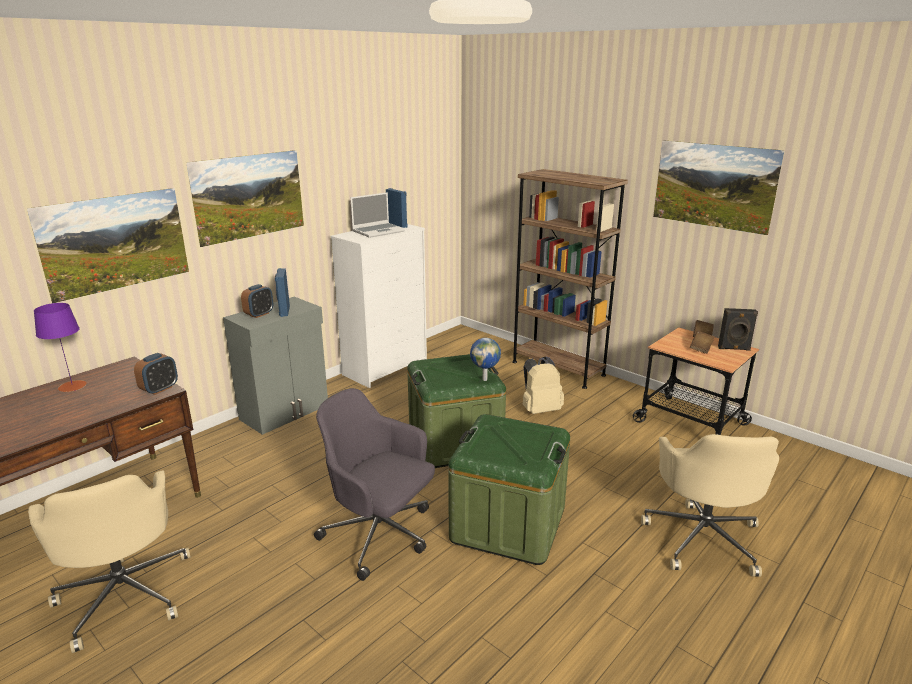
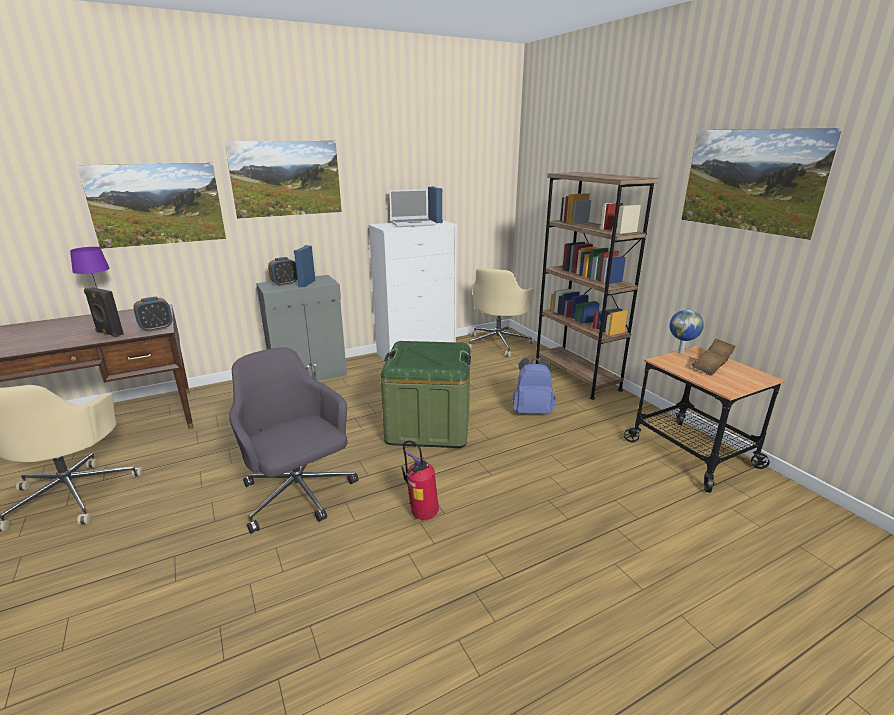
camera: 20 degrees right, 0 degrees up
(485, 379) = (449, 365): globe -> globe (681, 352)
(508, 524) = (422, 514): green storage box -> fire extinguisher
(540, 410) = (532, 411): beige backpack -> blue backpack
(703, 537) = (631, 585): beige office chair -> beige office chair (498, 343)
(734, 348) = (750, 375): black speaker -> black speaker (109, 333)

